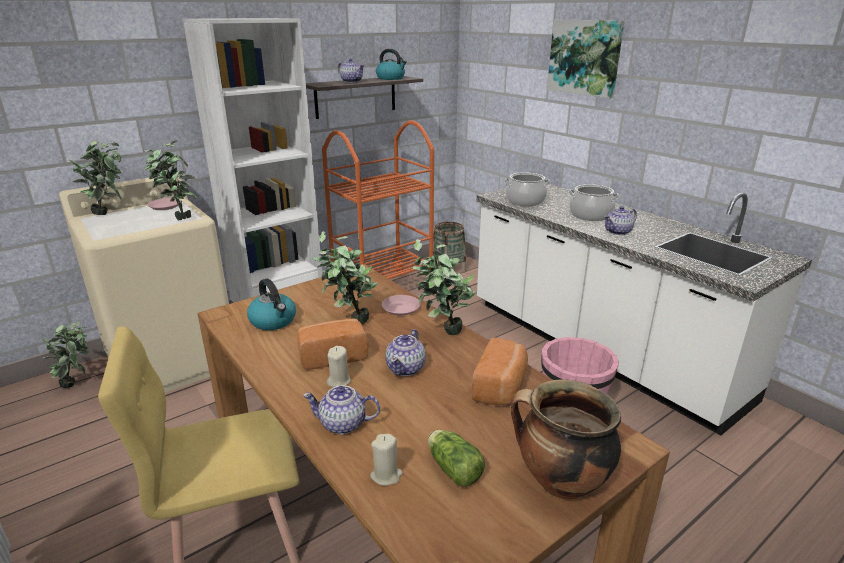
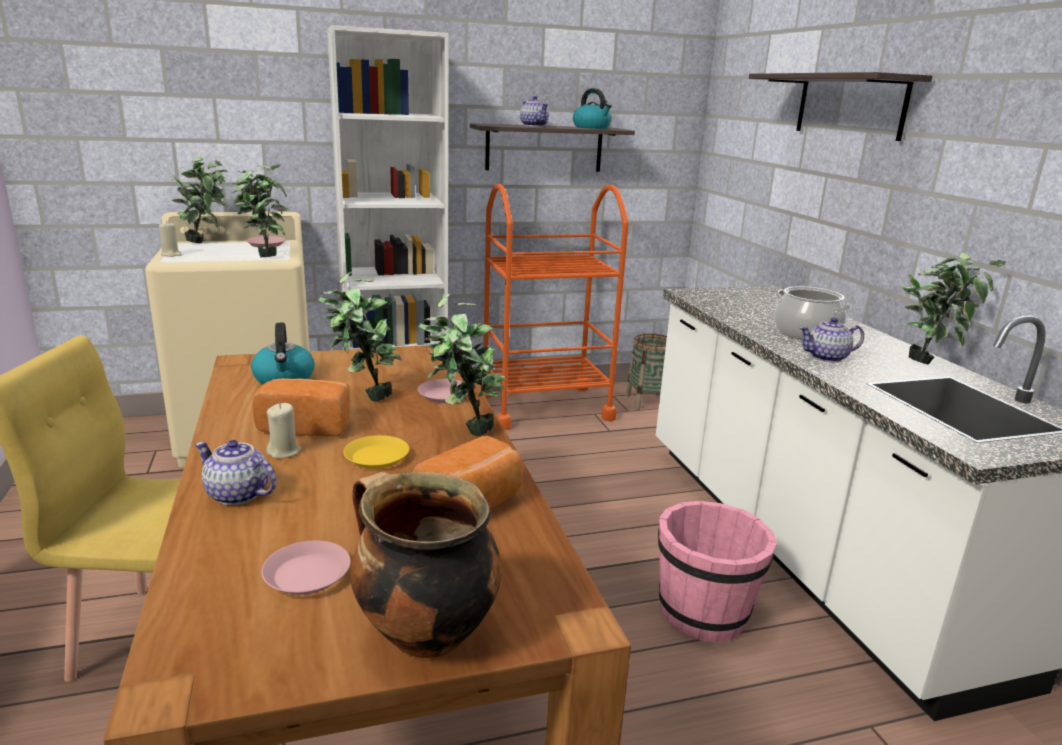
camera: 20 degrees right, 5 degrees down
(78, 382) = (145, 433): potted plant -> potted plant (930, 362)
(386, 475) = (222, 559): beige candle -> beige candle (171, 254)
(406, 368) = (377, 457): teapot -> yellow plate
(452, 467) = (307, 575): lettuce -> pink plate
(525, 201) = (725, 304): cooking pot -> none
(585, 57) = (849, 106): picture -> shelf

